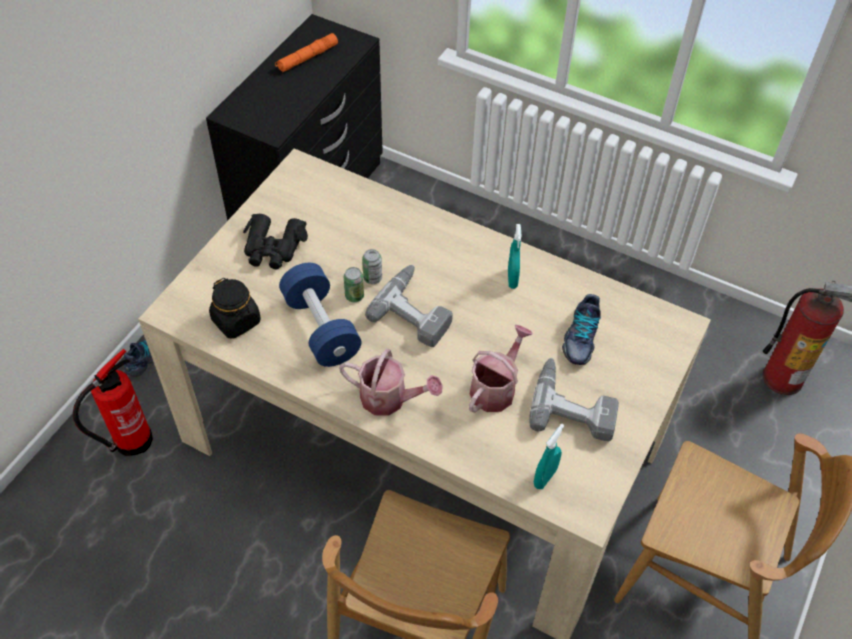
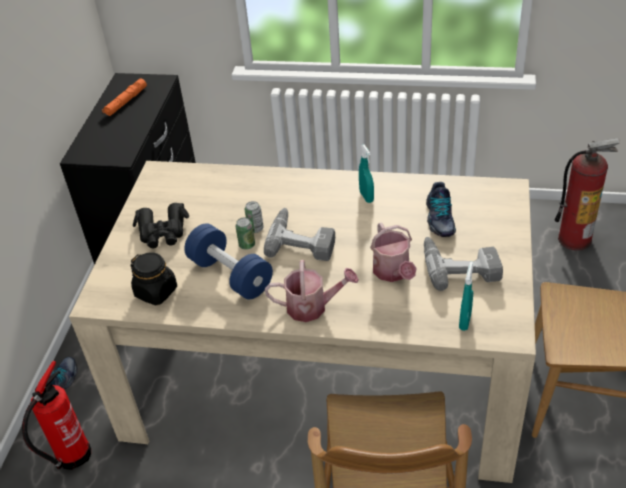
camera: 15 degrees left, 10 degrees down
(496, 388) = (393, 272): watering can -> watering can turned 150 degrees clockwise

